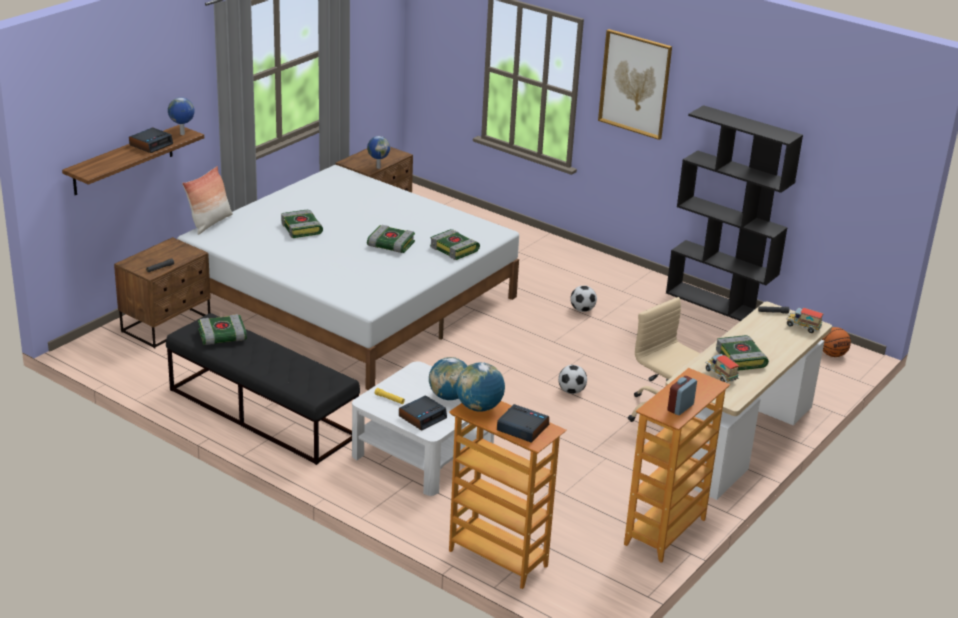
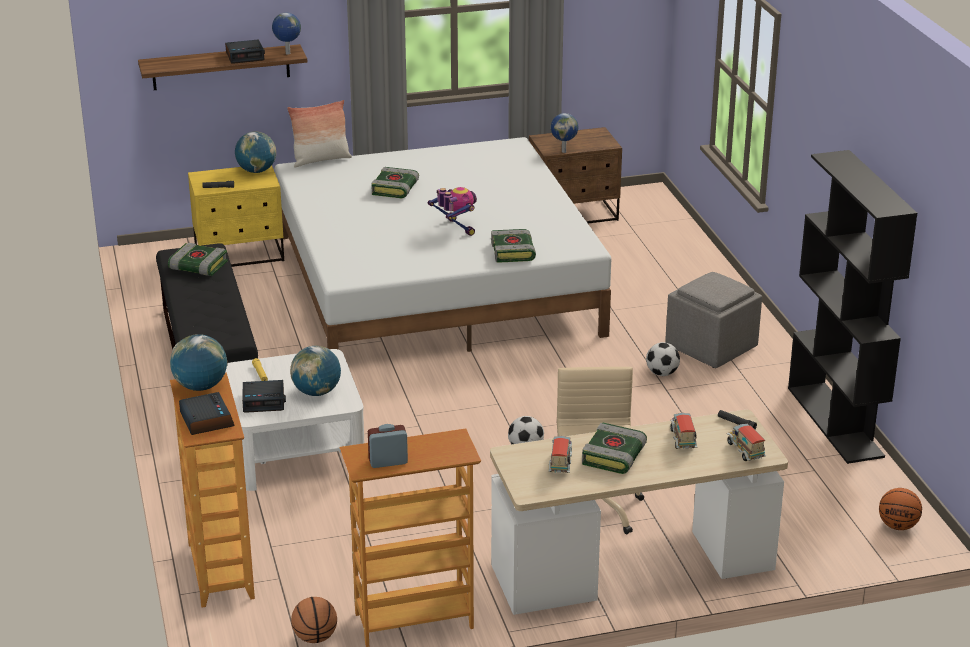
camera: 40 degrees right, 0 degrees up
(167, 325) = (240, 255): brown nightstand -> yellow nightstand
(171, 246) = (256, 171): none -> globe
(390, 245) = (455, 228): book -> toy robot
(587, 282) = (711, 348): none -> grey ottoman
(623, 572) = (315, 637): none -> basketball
(635, 84) = (808, 108): picture -> none
(762, 334) = (683, 440): none -> toy truck

